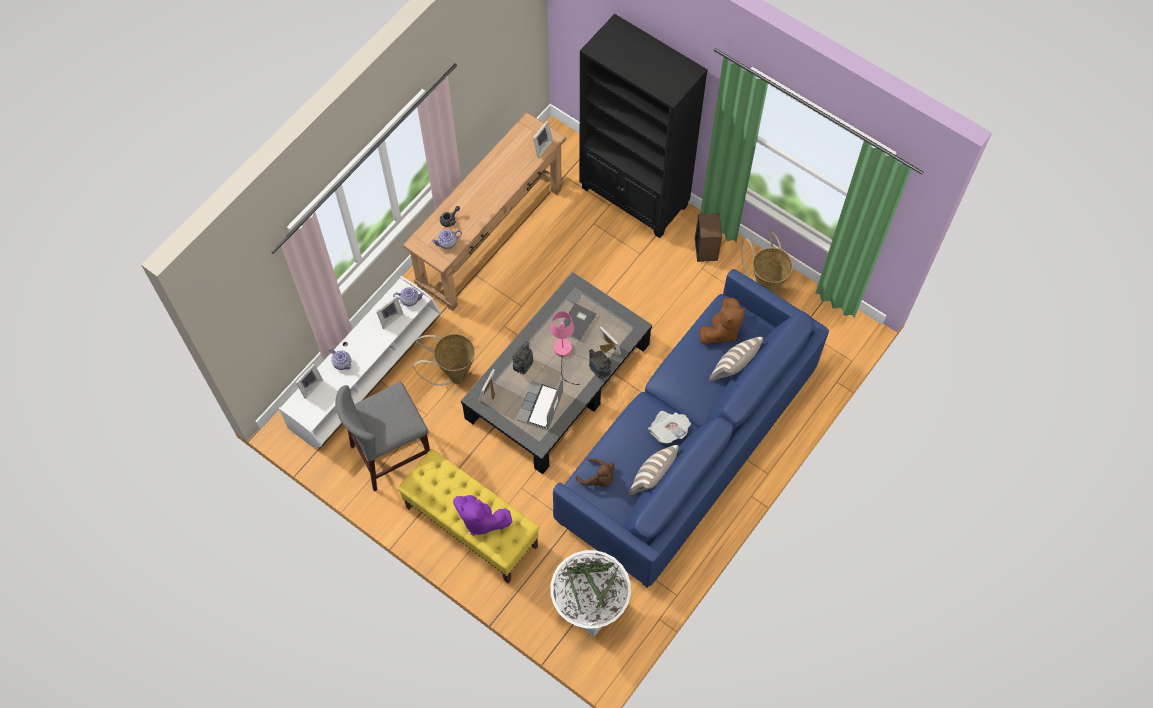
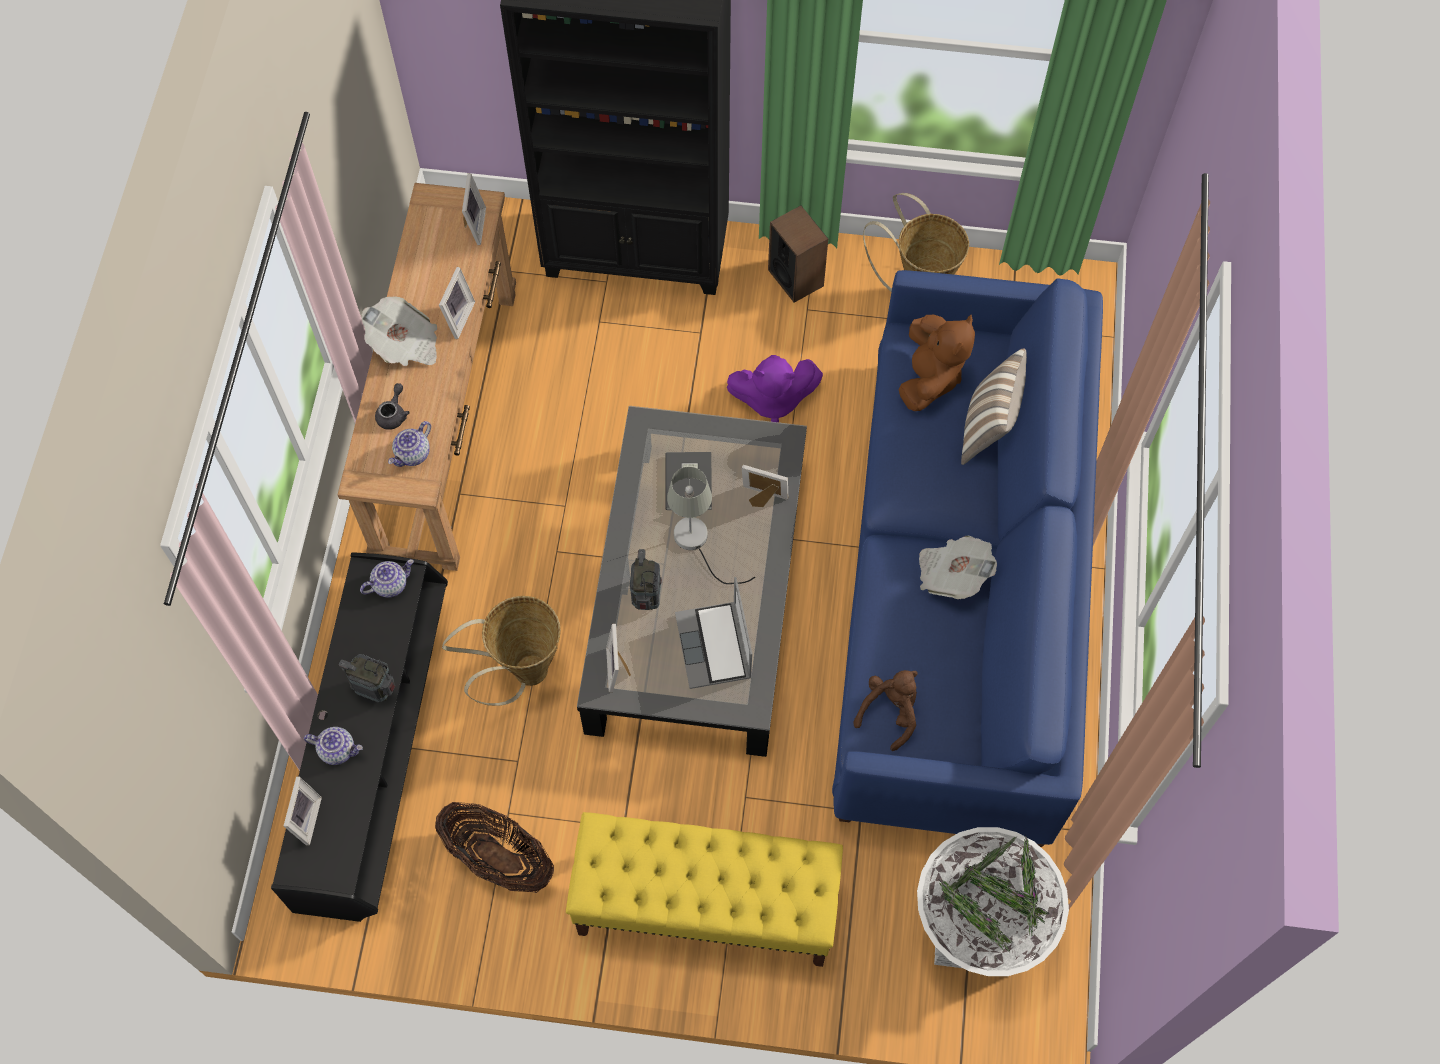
camera: 30 degrees left, 0 degrees up
(367, 375) = (376, 750): white tv stand -> black tv stand
(390, 318) = (374, 631): picture frame -> picture frame (456, 317)
(392, 454) = (498, 858): grey stool -> basket
(475, 189) = (405, 344): none -> newspaper
(480, 520) = (741, 887): purple plush toy -> purple plush toy (772, 399)
(563, 354) = (697, 543): pink table lamp -> grey table lamp
(598, 478) = (890, 712): brown plush toy -> brown plush toy turned 60 degrees counterclockwise
(600, 372) = (773, 541): radio -> radio (376, 690)
(652, 480) = (977, 667): pillow -> none

